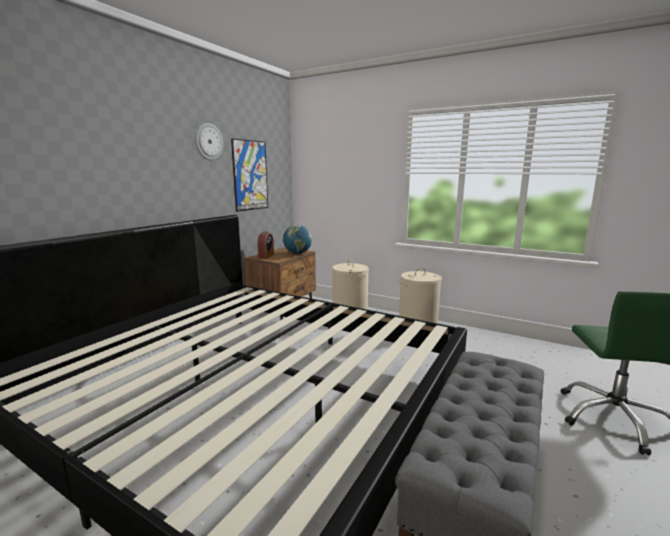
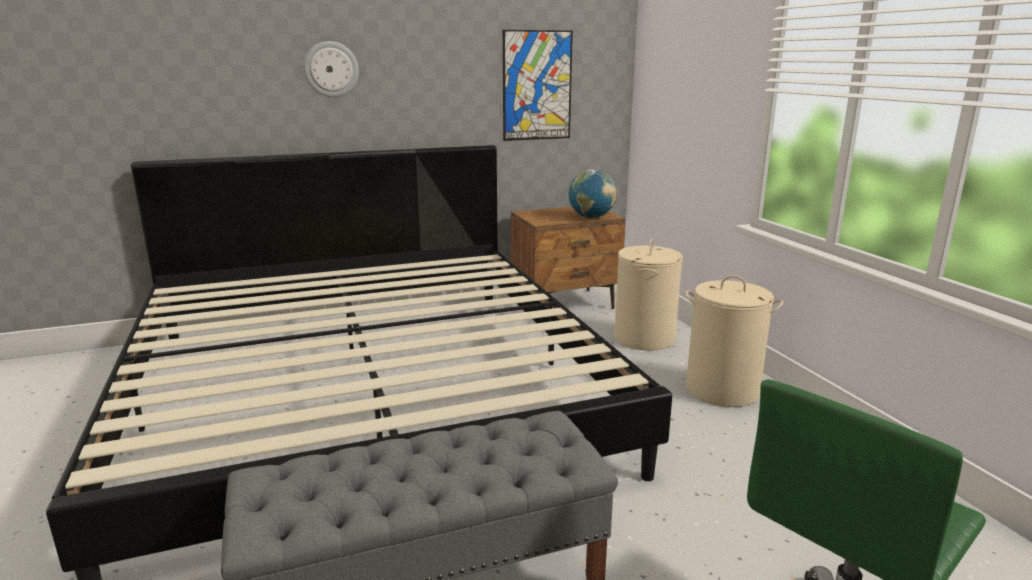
camera: 40 degrees right, 5 degrees up
(208, 142) = (460, 37): wall clock -> wall clock (331, 69)
(266, 256) = (541, 214): alarm clock -> none

